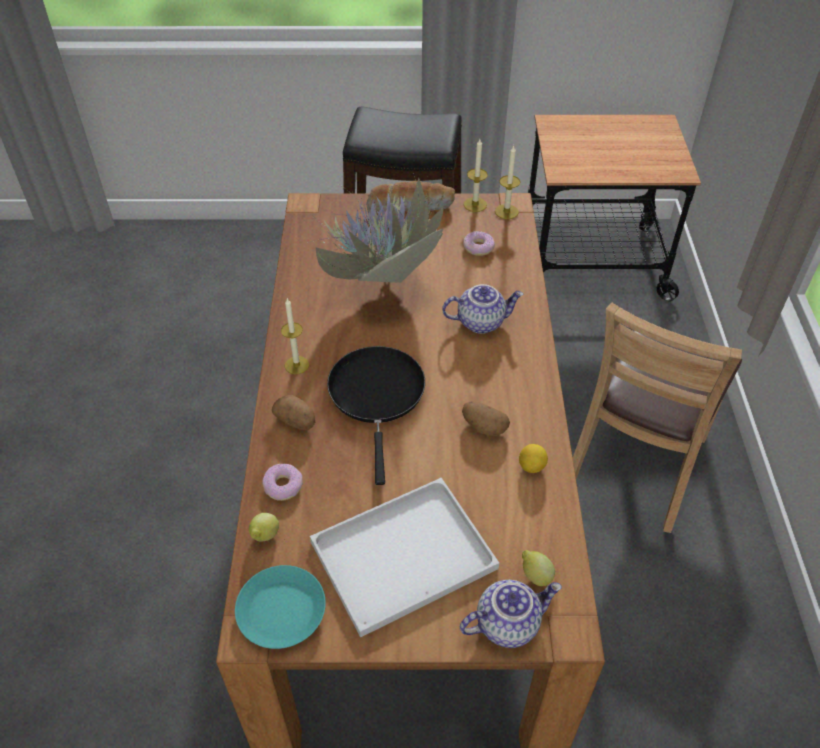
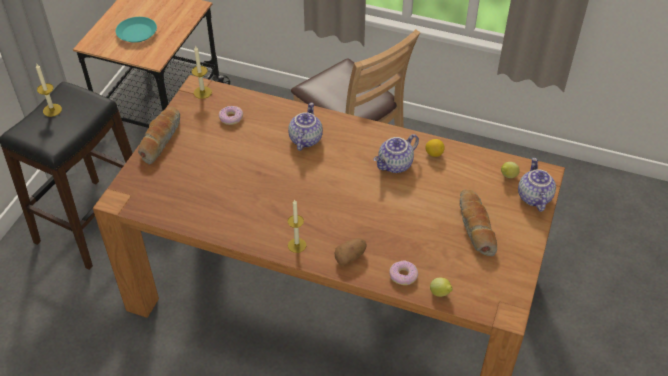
camera: 70 degrees left, 0 degrees up
(281, 610) = (497, 296): turquoise plate -> turquoise plate (136, 33)
(377, 396) = (346, 209): black frying pan -> none
(382, 288) = (243, 179): potted plant -> none
(405, 552) = (475, 227): white tray -> bread
(475, 204) = (183, 105): candle -> candle (52, 110)
(483, 427) = (395, 165): potato -> teapot

